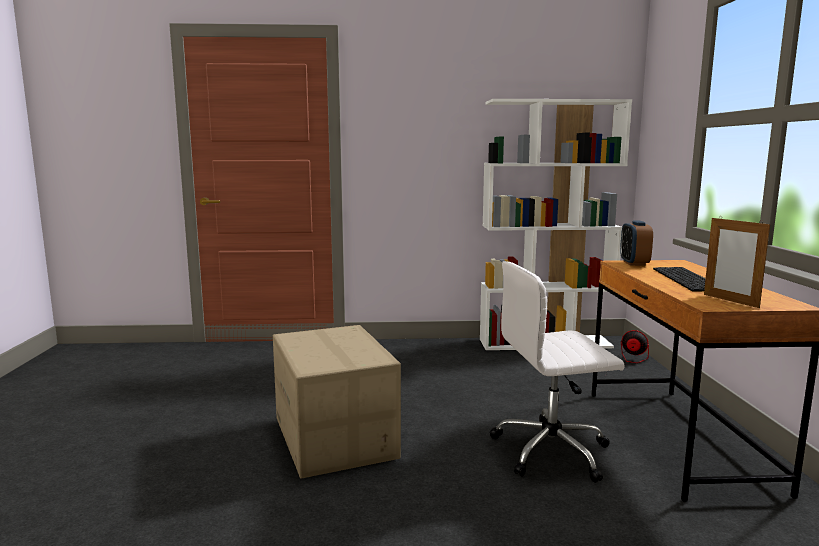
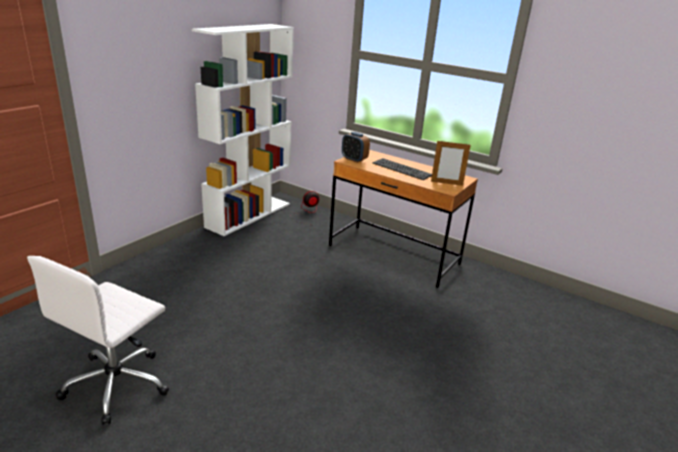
camera: 55 degrees left, 15 degrees up
(336, 437) = (255, 352): cardboard box -> none
(553, 451) = (364, 291): white office chair -> white office chair (118, 383)

